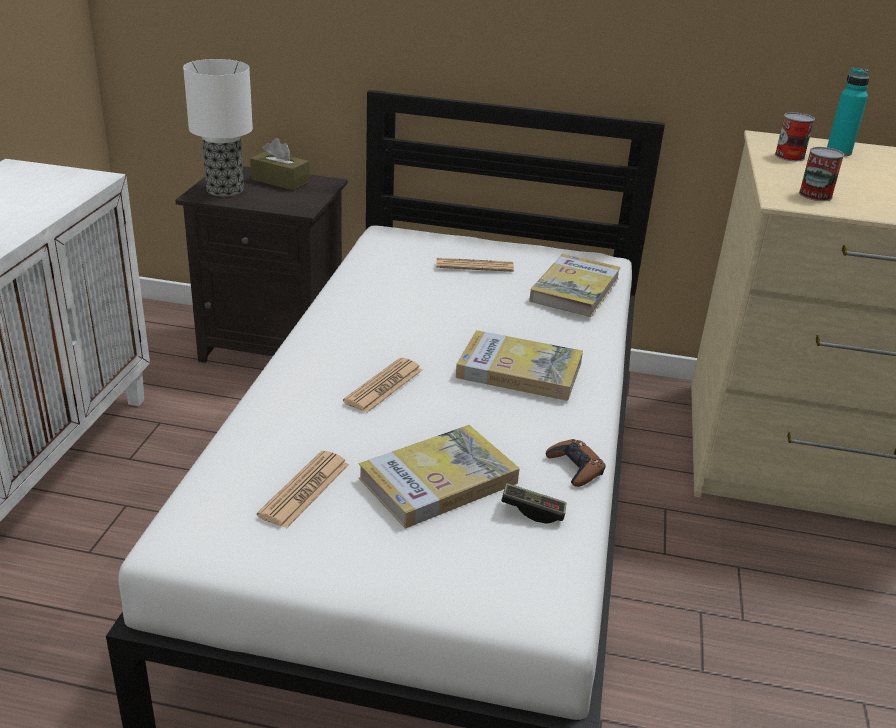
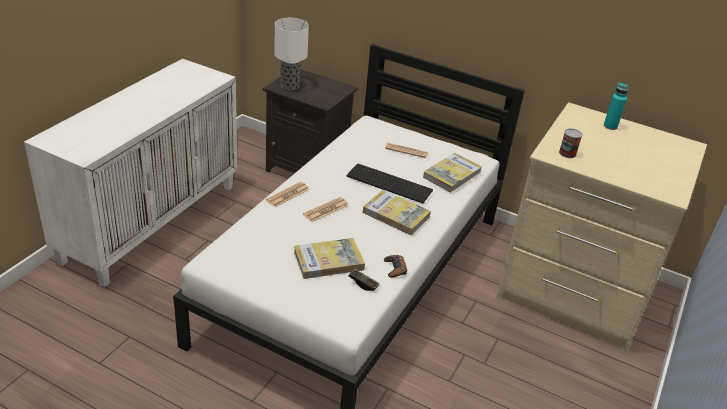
camera: 15 degrees right, 5 degrees up
(280, 181) = (321, 83): brown tissue box -> none
(304, 490) = (268, 252): newspaper -> newspaper (288, 195)
(478, 319) = (390, 183): none -> keyboard
(789, 156) = (577, 125): can -> none

